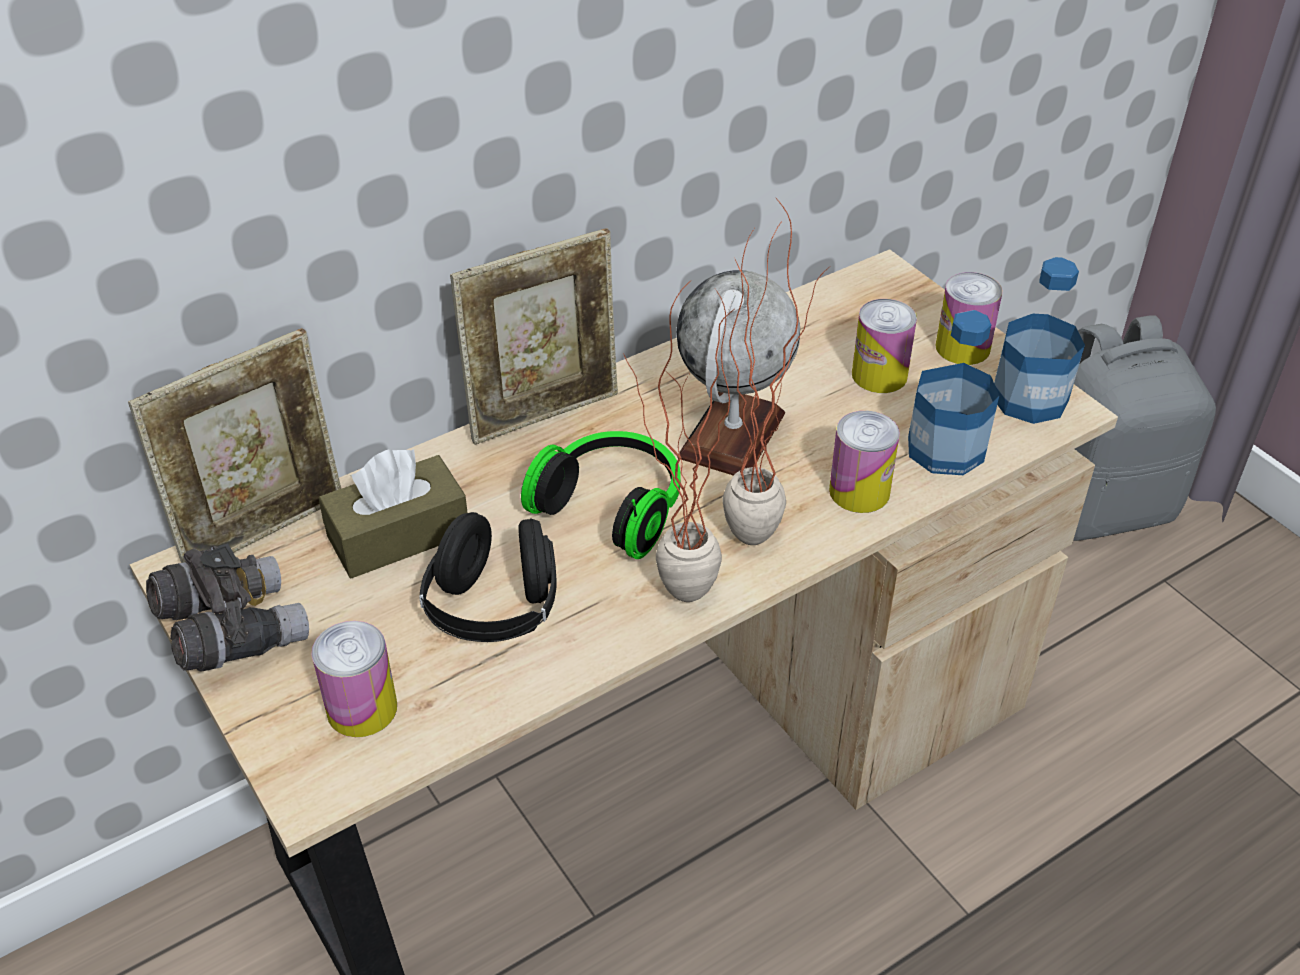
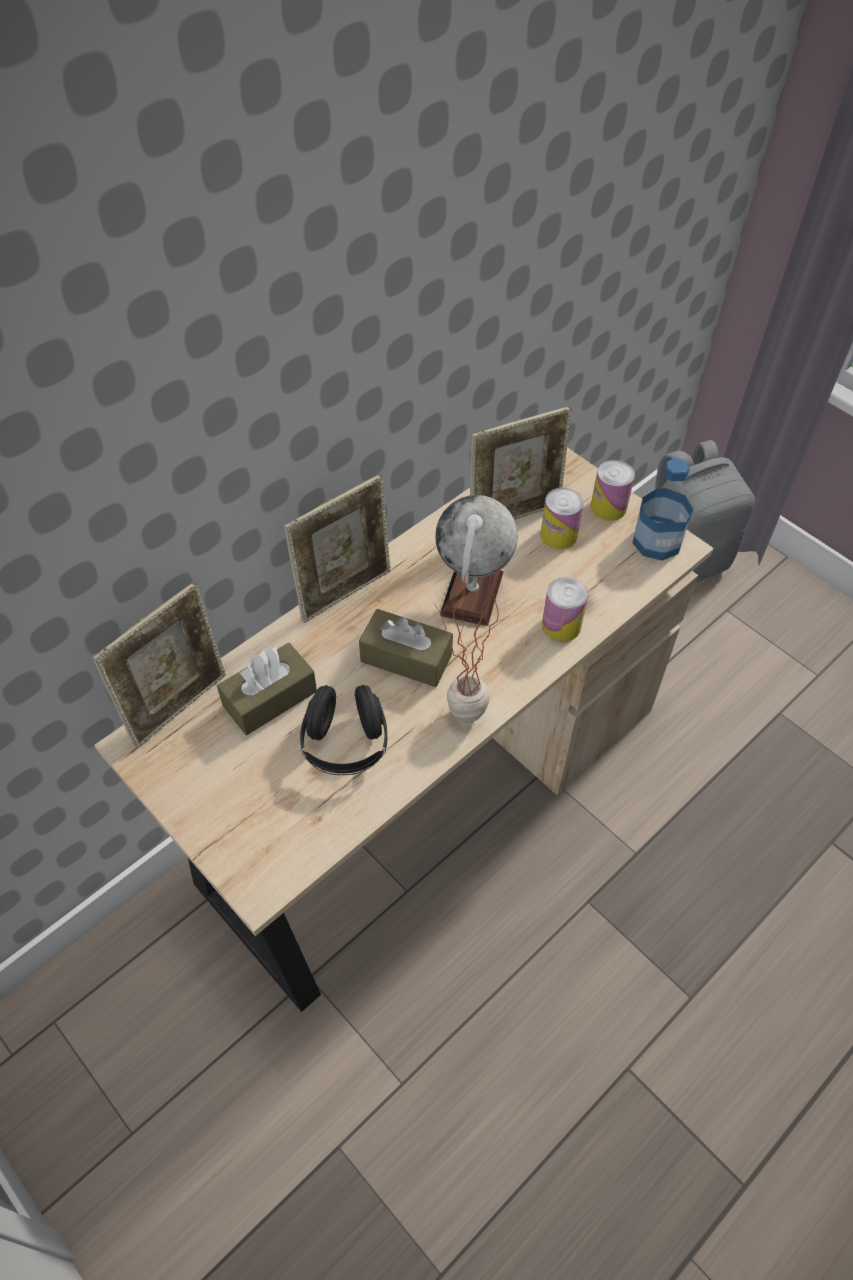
camera: 10 degrees left, 10 degrees up
(232, 632) = (178, 785): grey binoculars -> none
(362, 708) = (277, 828): can -> none
(613, 507) = (406, 658): headphones -> brown tissue box
(762, 524) = (504, 658): potted plant -> none
(817, 343) = (514, 515): none -> picture frame
(945, 449) = (610, 586): bottle -> none

